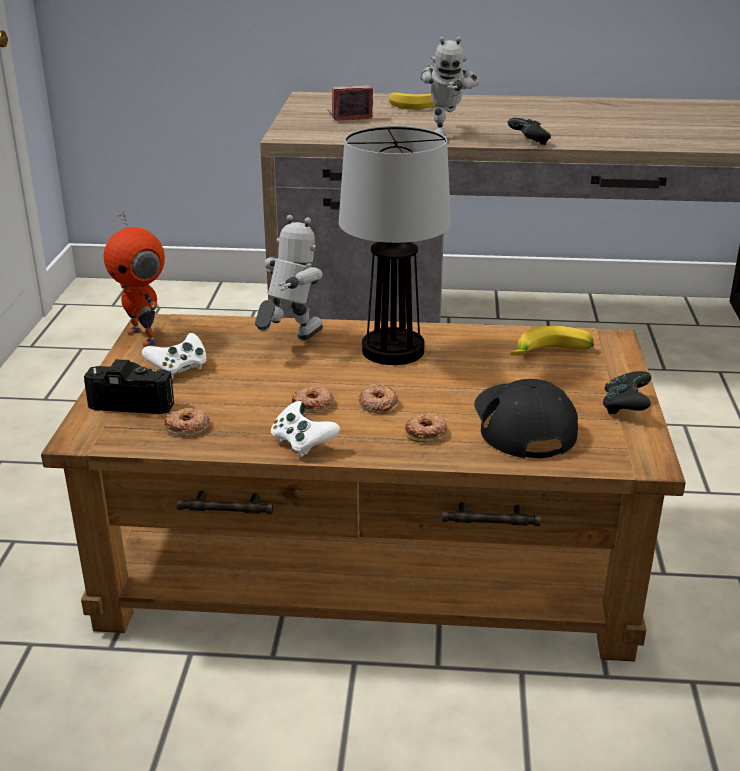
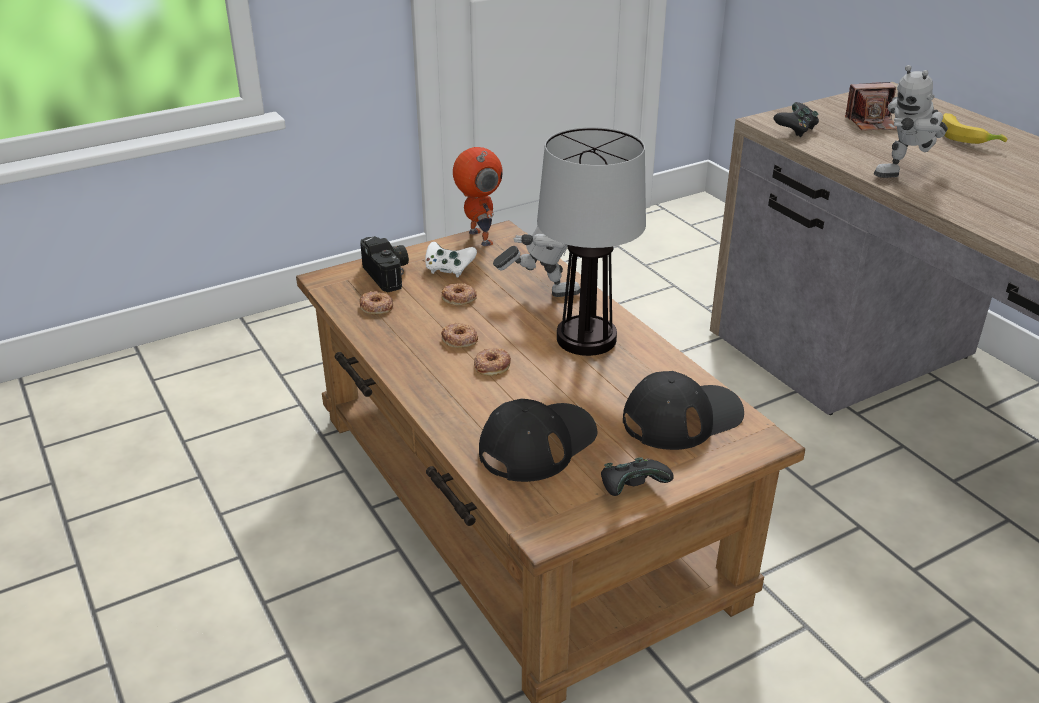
camera: 55 degrees right, 5 degrees up
(144, 336) = (478, 238): toy robot -> toy robot turned 135 degrees clockwise
(302, 443) = (400, 357): white game controller -> none
(349, 116) = (872, 123): camera -> camera turned 135 degrees clockwise
(426, 433) = (472, 403): donut -> donut (459, 298)
(529, 142) = (968, 216): black game controller -> black game controller (795, 130)
(551, 355) = (682, 417): banana -> black cap

